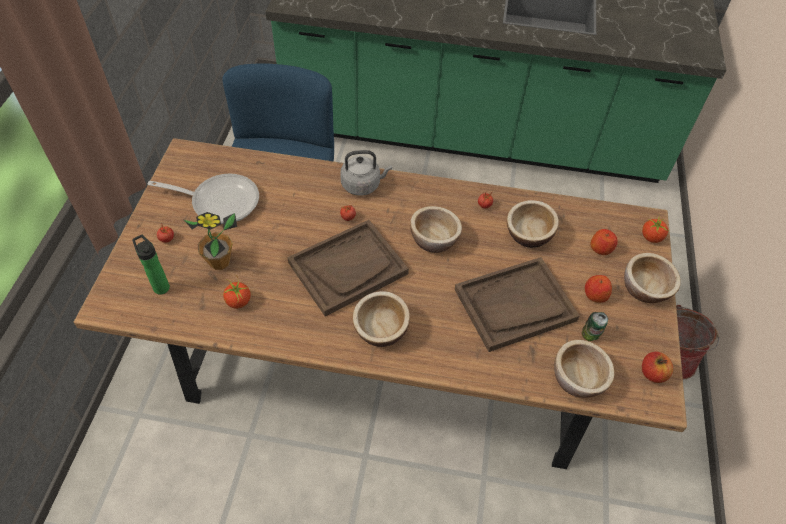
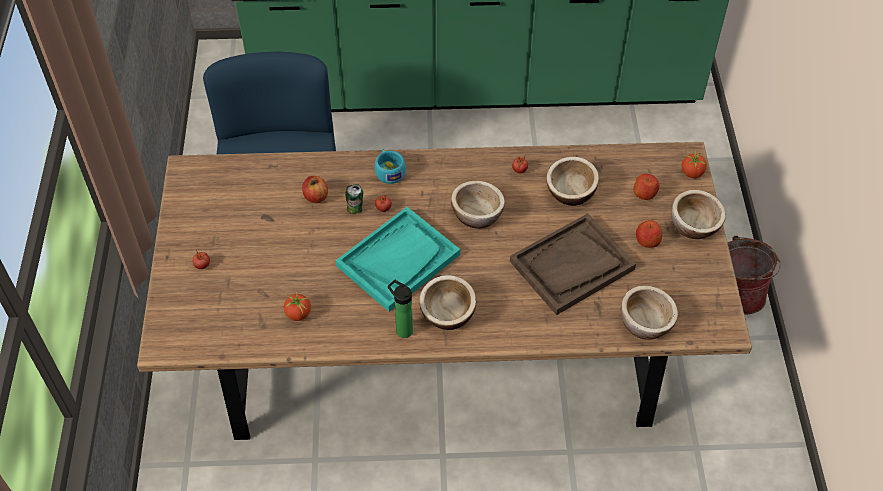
camera: 10 degrees left, 0 degrees up
(160, 286) = (213, 314): bottle -> bottle (402, 329)
(219, 262) = (265, 278): potted plant -> none
(220, 201) = (244, 215): frying pan -> none
(348, 268) = (398, 260): brown tray -> turquoise tray
(363, 185) = (389, 171): grey kettle -> turquoise cup
(590, 335) = (649, 281): can -> can (355, 209)
(652, 373) = (713, 305): apple -> apple (316, 197)

